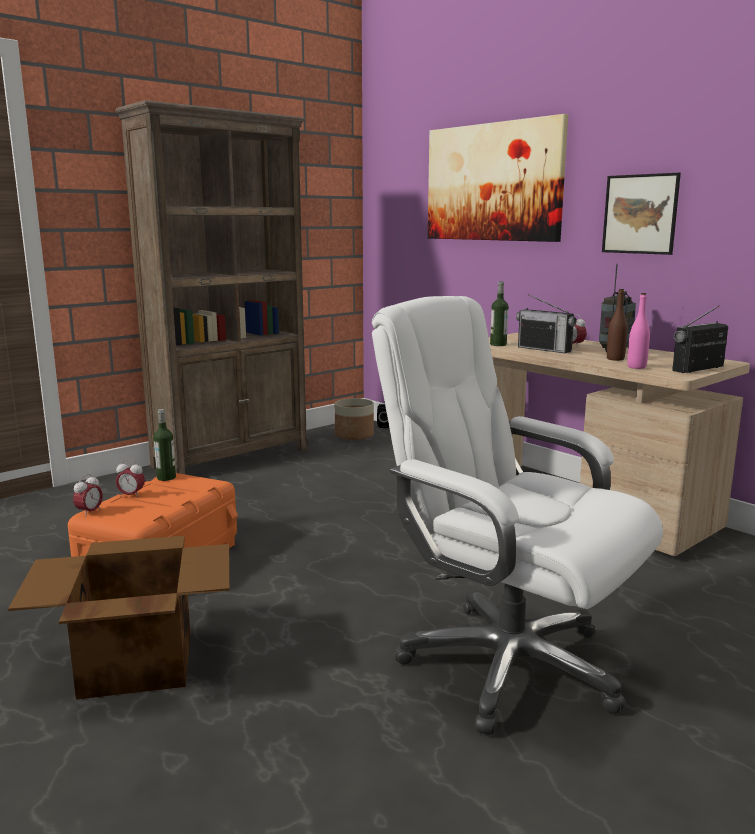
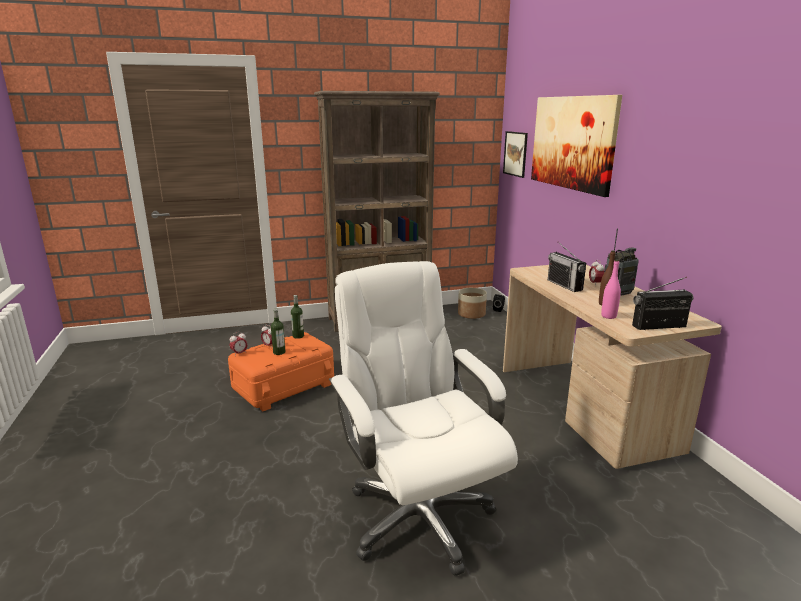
camera: 25 degrees right, 5 degrees up
(135, 662) = (223, 449): cardboard box -> none
(498, 344) = (536, 275): bottle -> bottle (279, 352)
(640, 214) = (661, 184): picture -> picture (515, 154)

